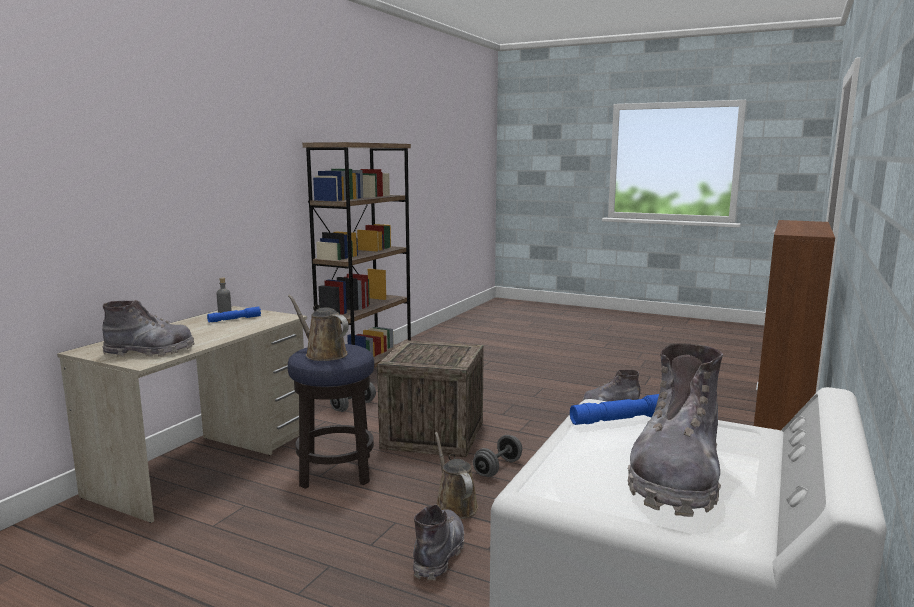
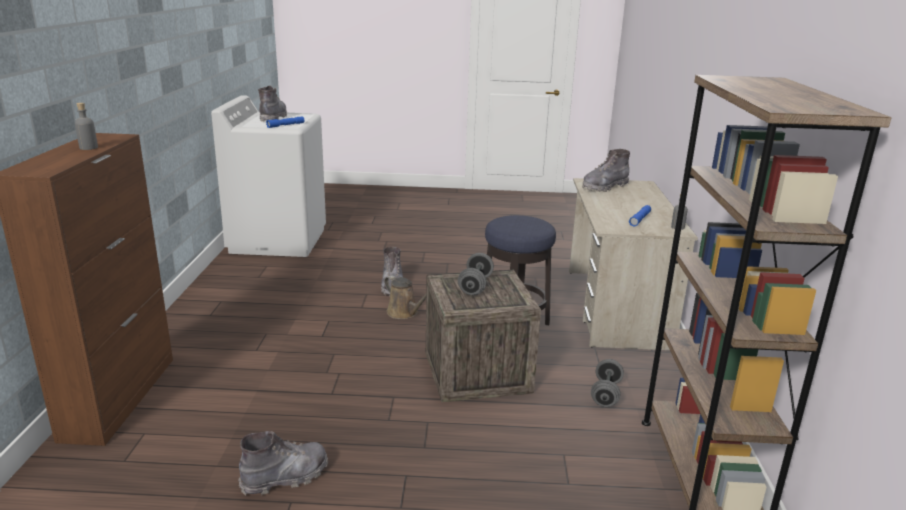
camera: 155 degrees right, 10 degrees up
(323, 354) = (521, 220): brown watering can -> none
(497, 468) = (391, 347): grey dumbbell -> grey dumbbell (475, 286)
(796, 228) = (88, 148): none -> grey bottle

